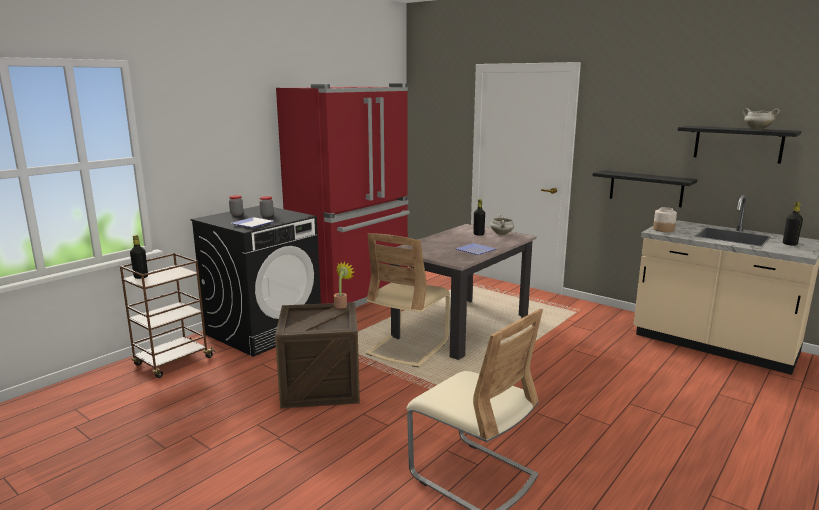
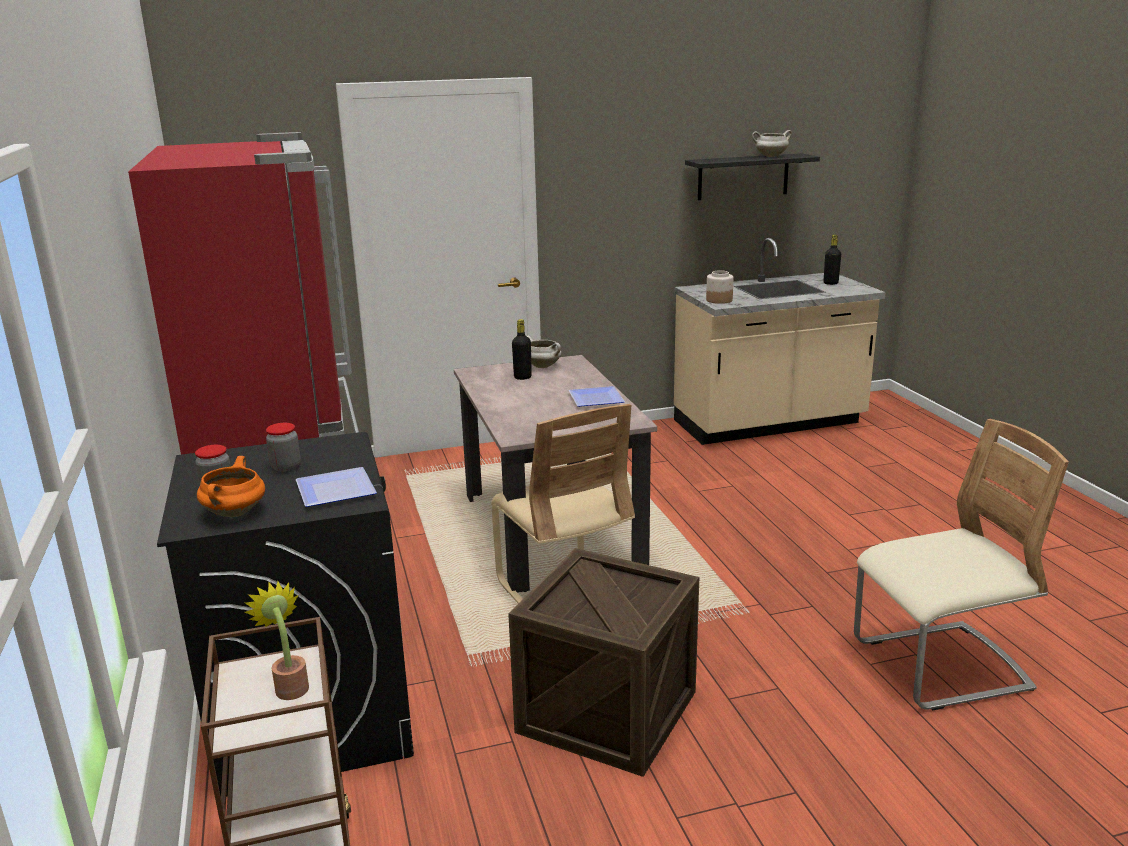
camera: 55 degrees left, 5 degrees up
(141, 277) = (243, 724): black bottle -> none
(220, 219) = (235, 513): none -> orange cooking pot
(342, 305) = (576, 561): potted plant -> potted plant (289, 686)
(646, 188) = (644, 252): black shelf -> none

